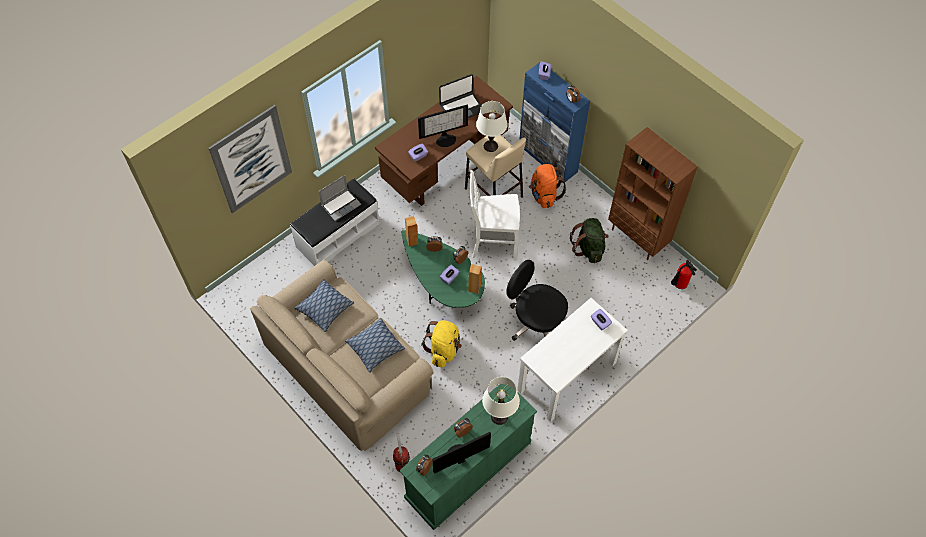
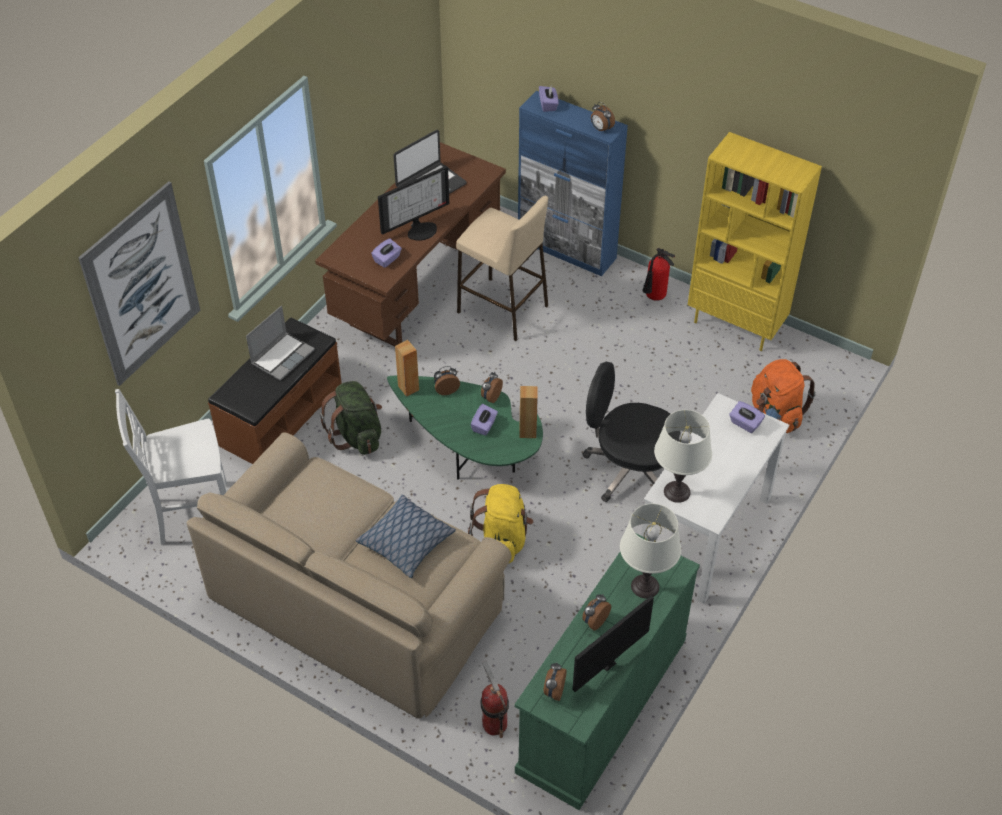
camera: 15 degrees left, 10 degrees down
(325, 308) = (306, 504): pillow -> none
(337, 235) = (280, 415): white bench -> brown bench
(490, 146) = (492, 226): white table lamp -> white table lamp (677, 491)
(492, 243) = (525, 376): white chair -> white chair (192, 514)
(544, 195) = (579, 297): orange backpack -> orange backpack (776, 414)
(588, 248) = (670, 353): green backpack -> green backpack (357, 435)
(638, 238) = (736, 325): brown bookcase -> yellow bookcase
(678, 285) = (819, 375): fire extinguisher -> fire extinguisher (654, 298)

